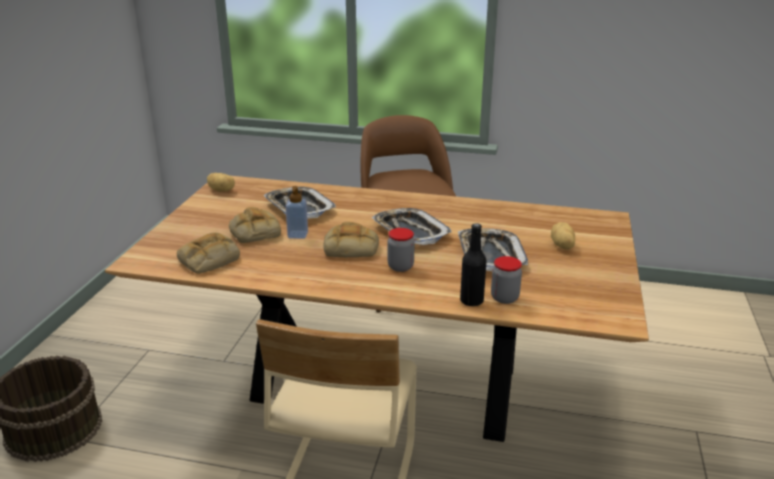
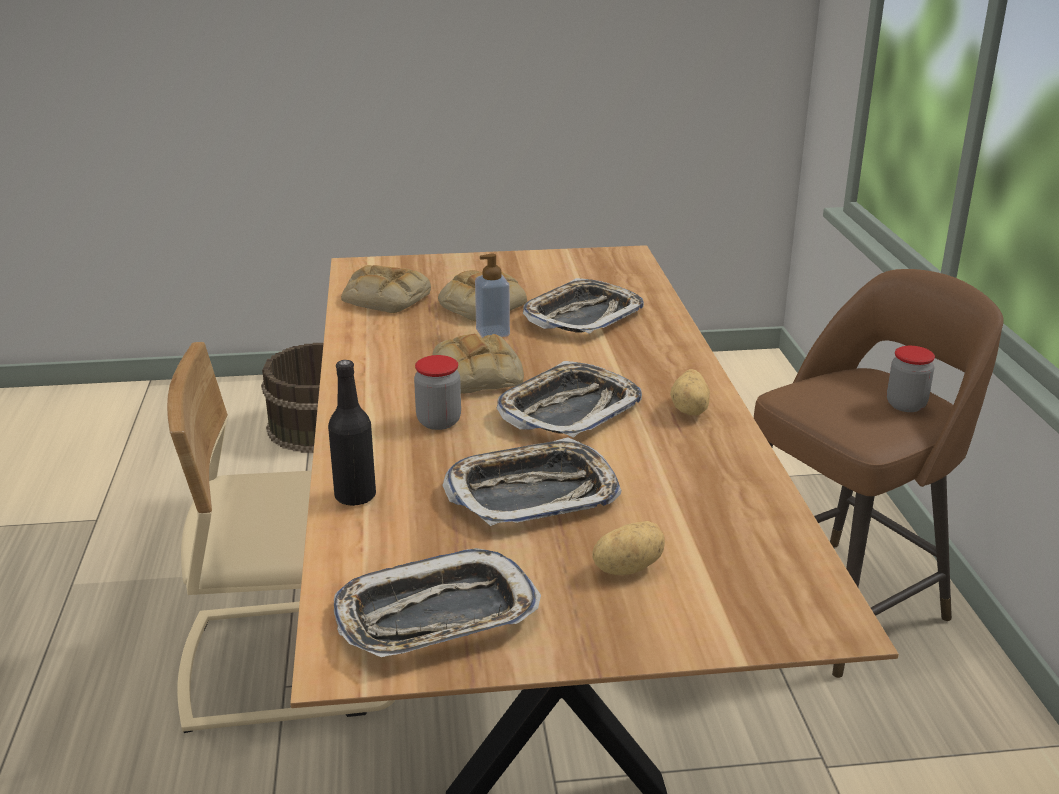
camera: 70 degrees right, 0 degrees up
(222, 190) = (594, 260): potato -> potato (690, 410)
(504, 298) = (379, 526): jar -> jar (906, 405)
(589, 294) = (436, 617): none -> tray

